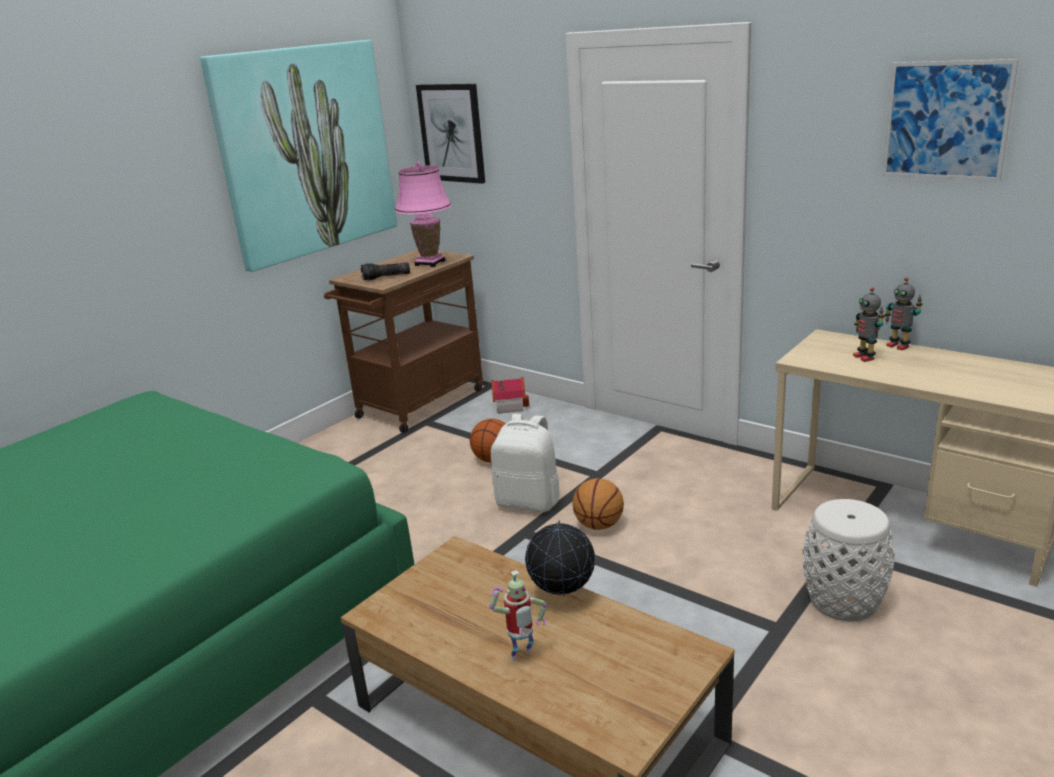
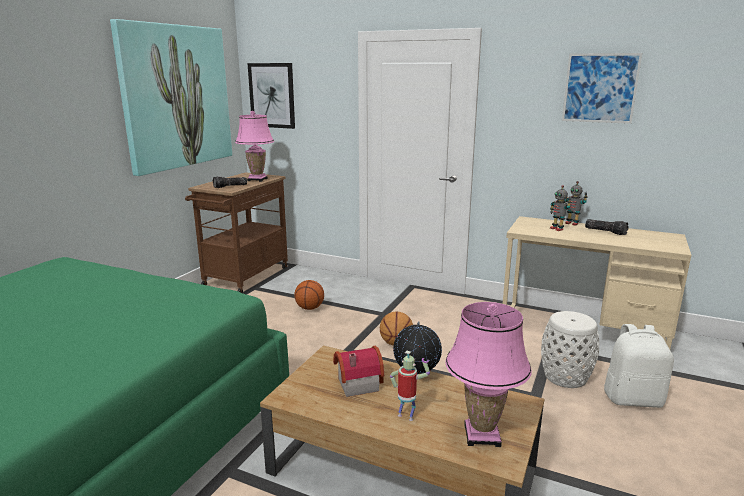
camera: 15 degrees left, 5 degrees down
(508, 406) = (308, 276): toy house -> toy house (356, 383)
(522, 657) = (407, 416): toy robot -> toy robot turned 105 degrees counterclockwise
(529, 502) = (343, 332): white backpack -> white backpack (633, 399)
(613, 698) = (482, 435): none -> pink table lamp
(948, 364) = (606, 231): none -> flashlight

